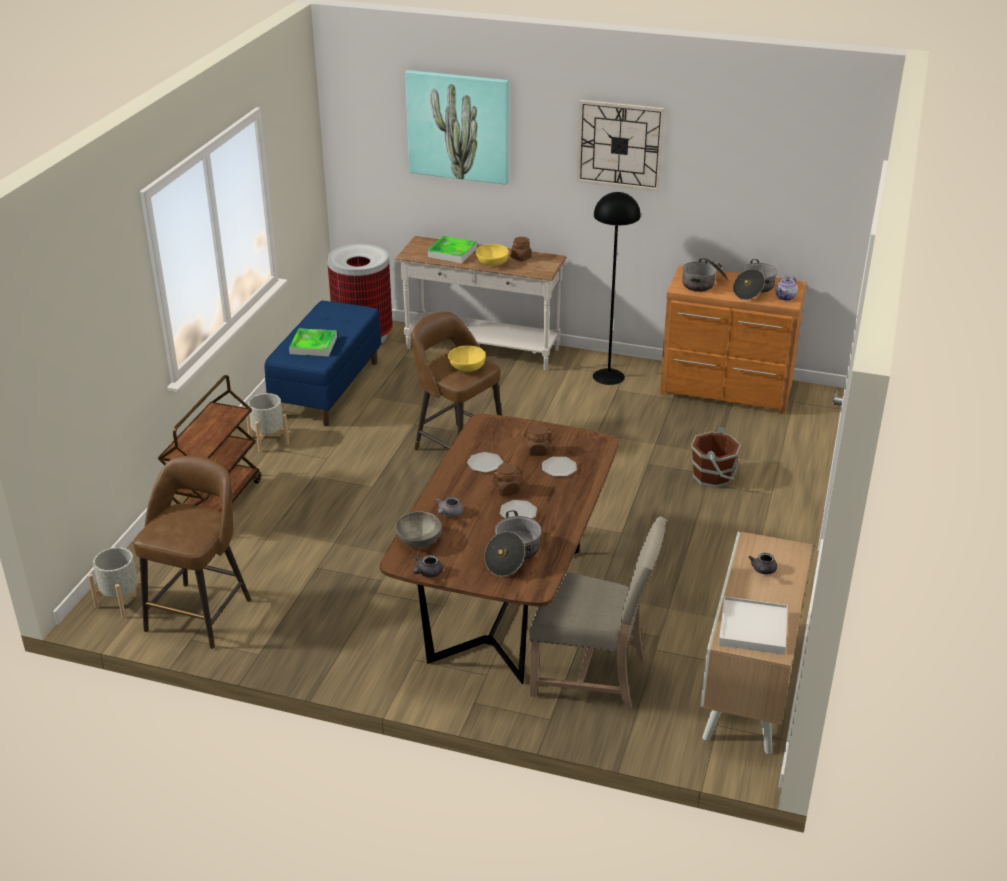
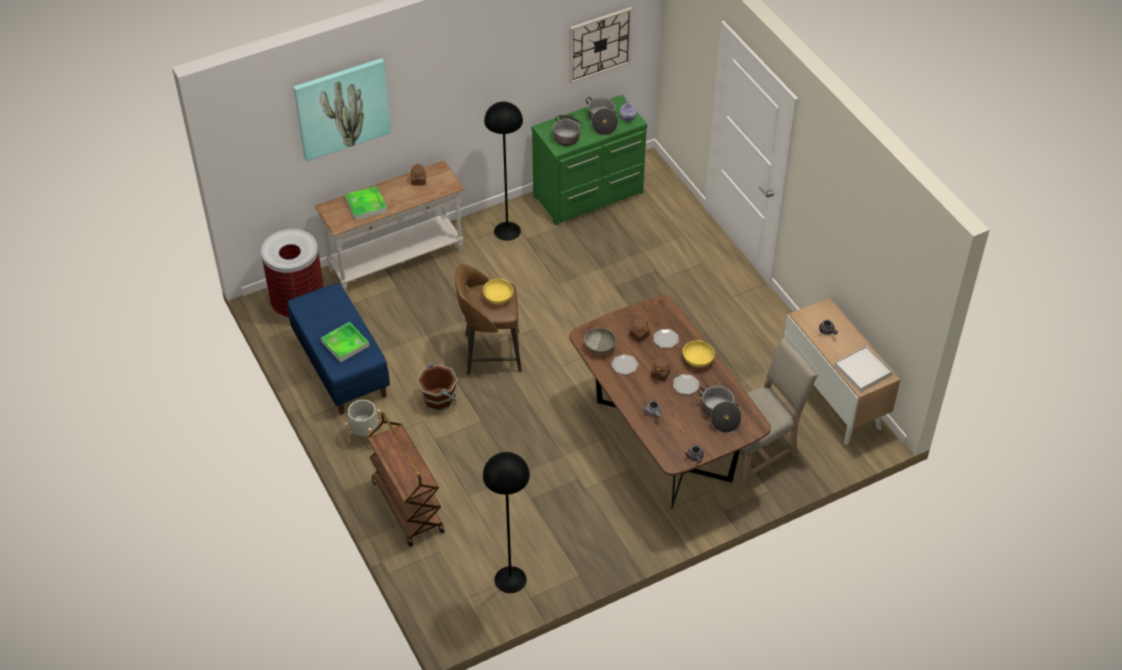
camera: 45 degrees left, 15 degrees up
(121, 601) = (453, 610): grey planter -> none
(200, 613) = (510, 579): brown stool -> black floor lamp
(418, 540) = (662, 441): grey bowl -> grey bowl (599, 347)
(491, 263) = (406, 198): yellow bowl -> yellow bowl (697, 360)
(620, 145) = (475, 65): wall clock -> wall clock (599, 44)
(713, 476) = (660, 270): brown bucket -> brown bucket (439, 399)
(726, 391) = (590, 195): brown dresser -> green dresser

